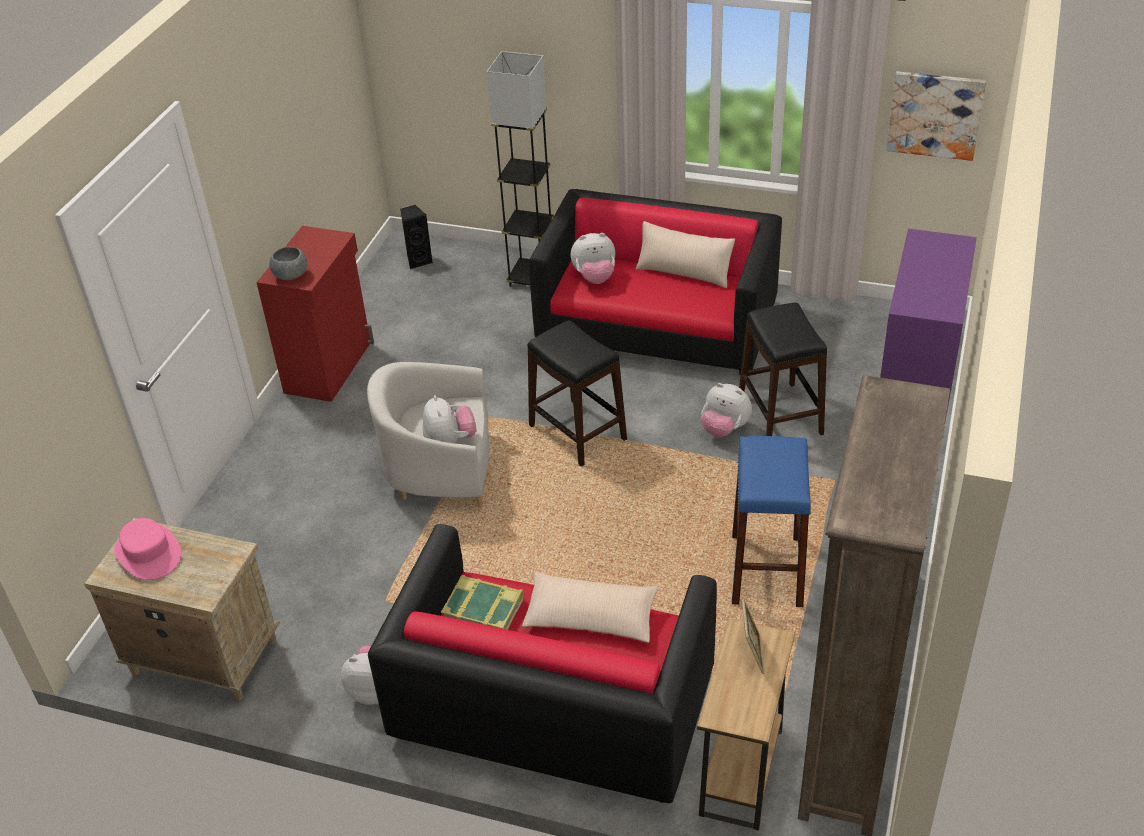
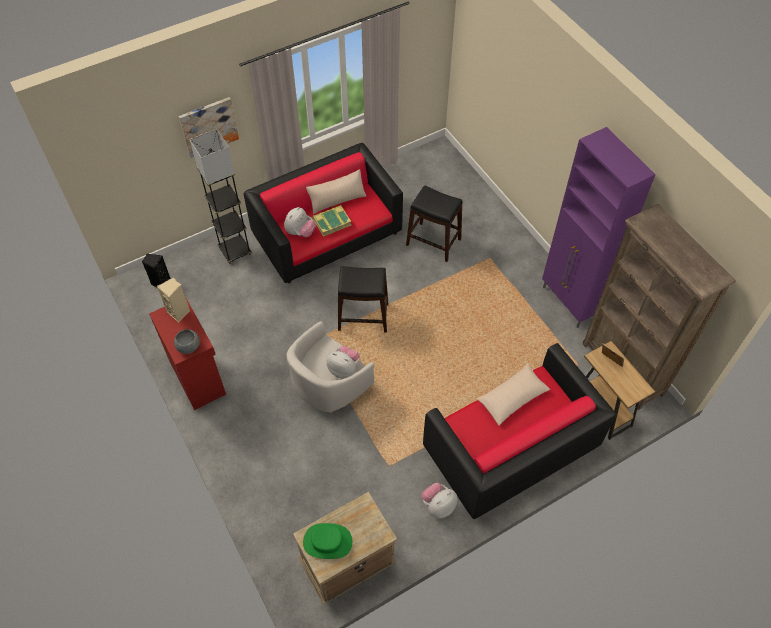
camera: 50 degrees left, 15 degrees up
(148, 553) = (327, 542): pink hat -> green hat
(328, 241) = (179, 312): none -> beige speaker
(484, 609) = (470, 432): book -> book (331, 222)
(724, 429) = (421, 267): plush toy -> none
(766, 570) = (513, 319): blue stool -> none
(935, 114) = (421, 51): picture -> picture (209, 126)

